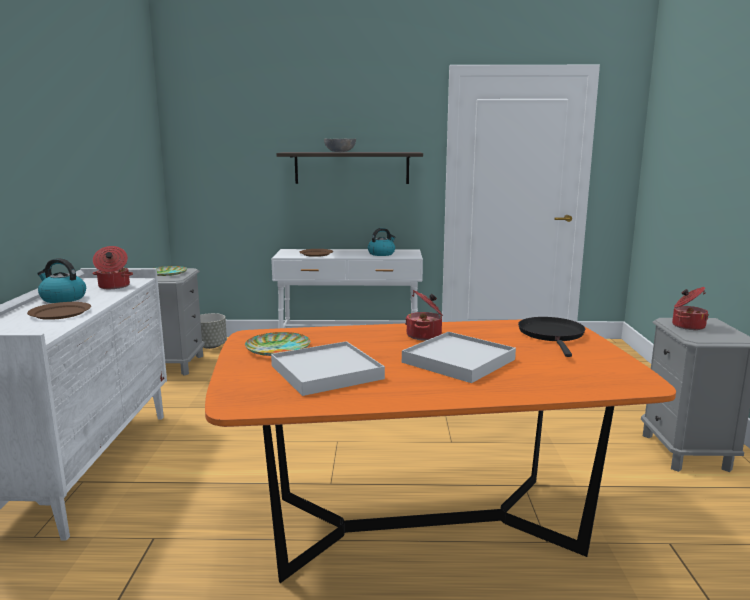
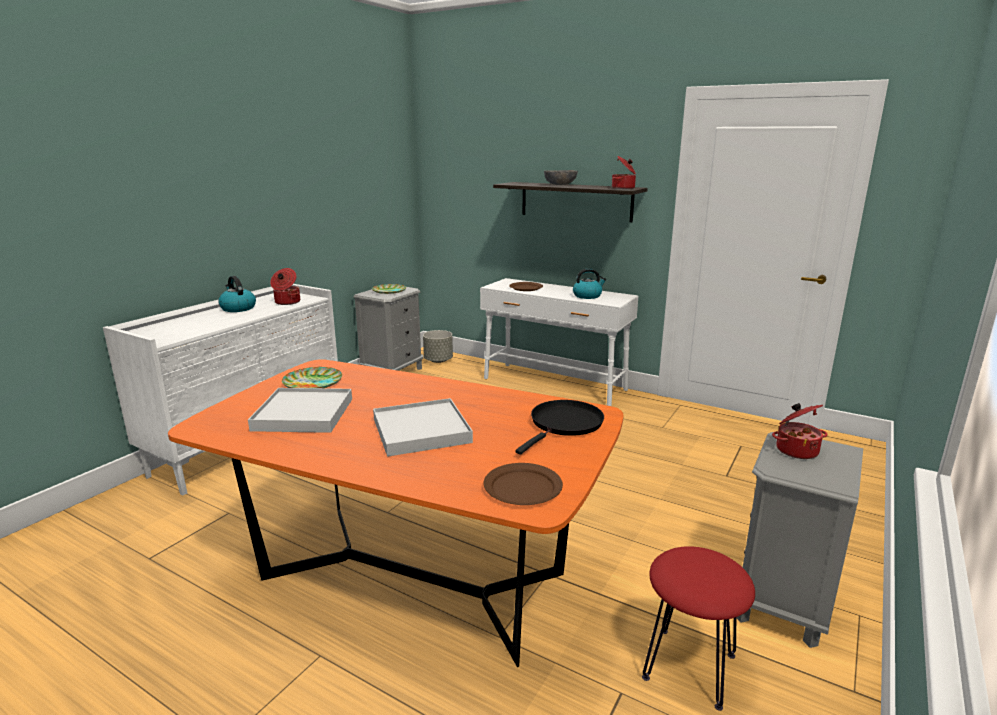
camera: 30 degrees right, 5 degrees up
(60, 313) = (213, 321): brown plate -> brown plate (523, 487)
(425, 335) = (445, 397): cooking pot -> cooking pot (623, 188)
(685, 510) = (689, 667): none -> red stool

